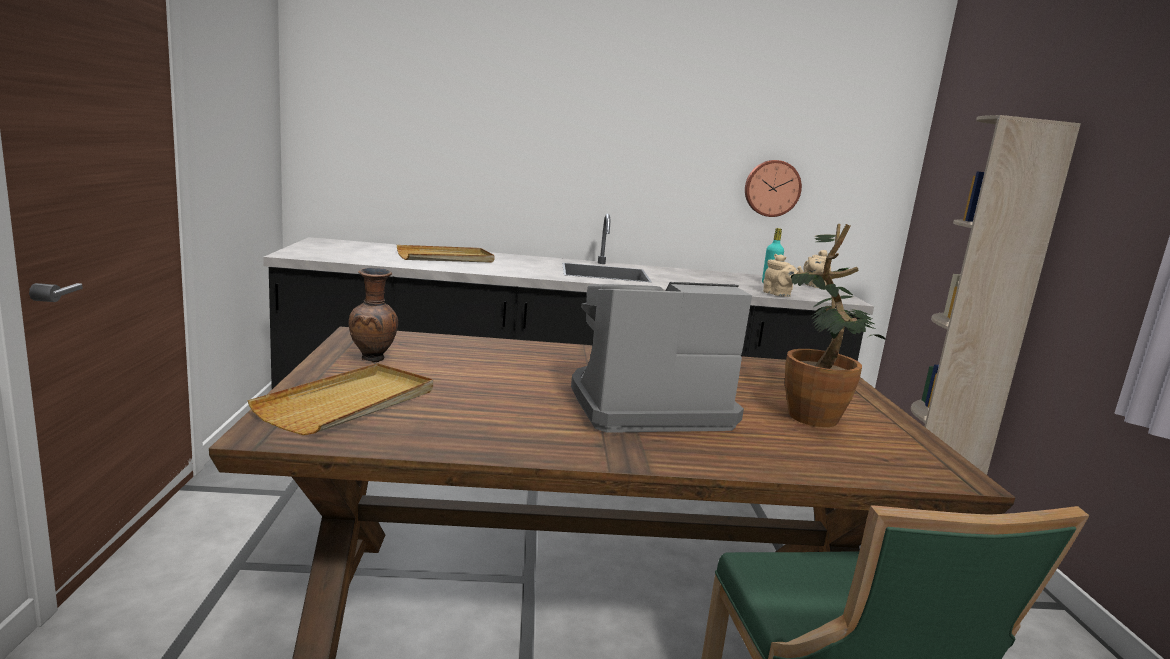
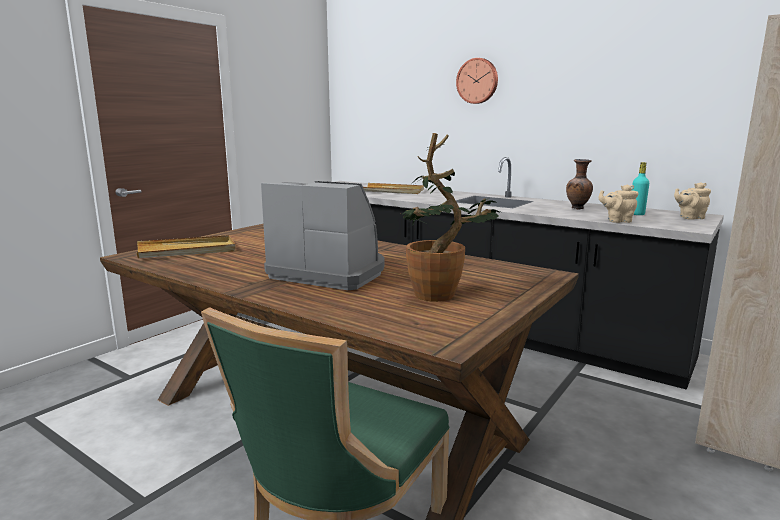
camera: 40 degrees right, 0 degrees up
(373, 360) = (244, 236): brown vase -> brown vase (578, 208)
(772, 188) = (664, 127): wall clock -> wall clock (477, 81)
(778, 295) = (617, 221): beige teapot -> beige teapot turned 90 degrees clockwise

